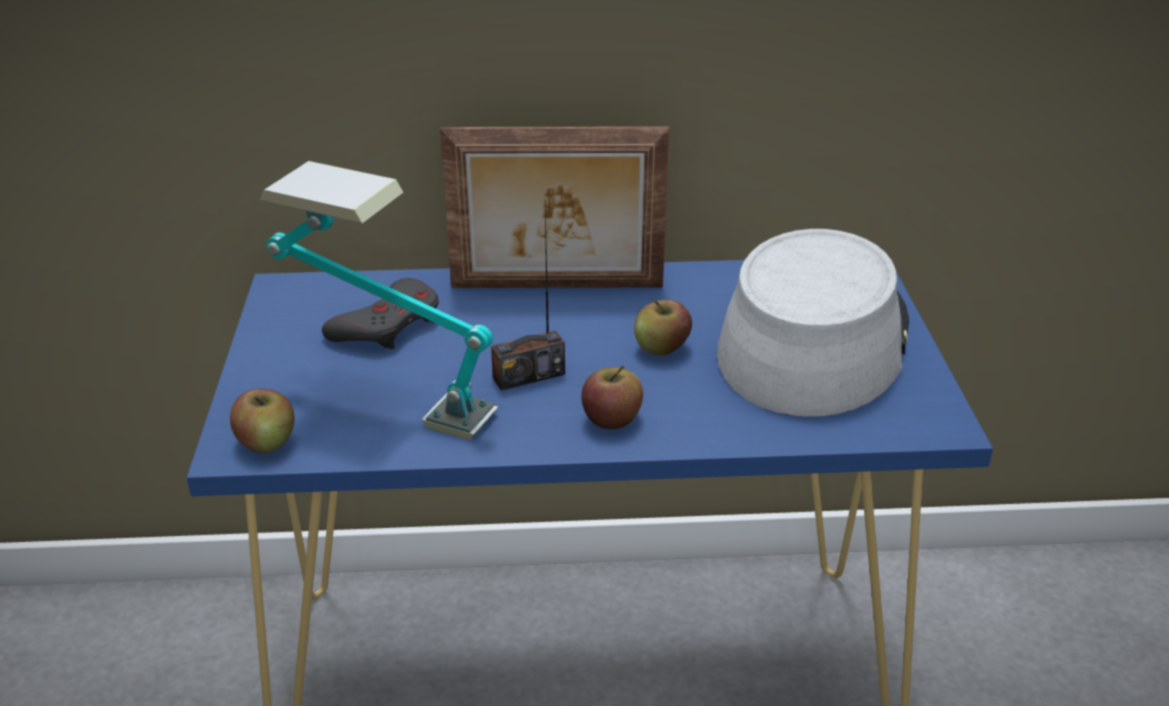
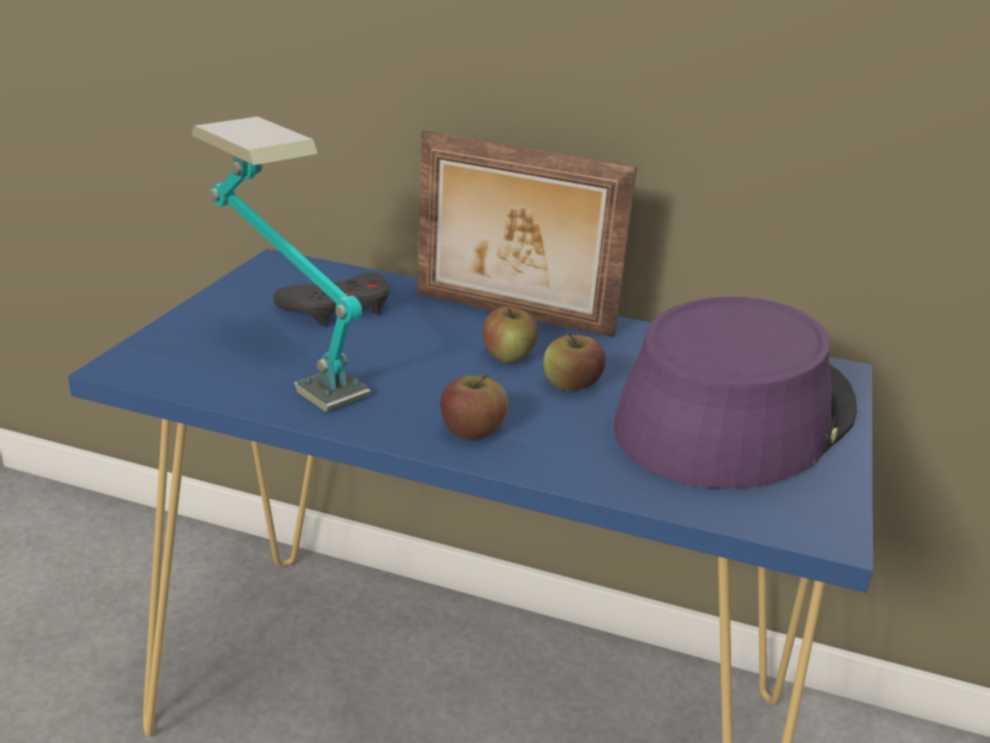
camera: 20 degrees right, 5 degrees down
(266, 442) = (154, 367): apple -> apple (508, 356)
(528, 376) = (425, 375): radio -> none
(813, 340) = (734, 416): grey hat -> purple hat

